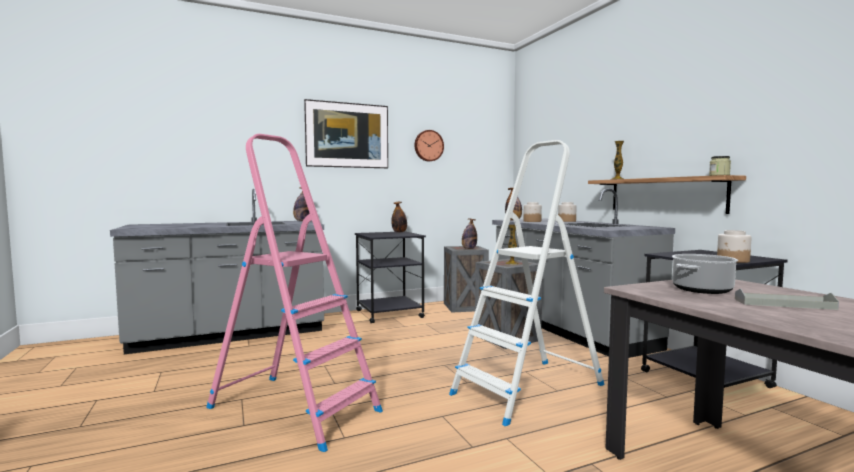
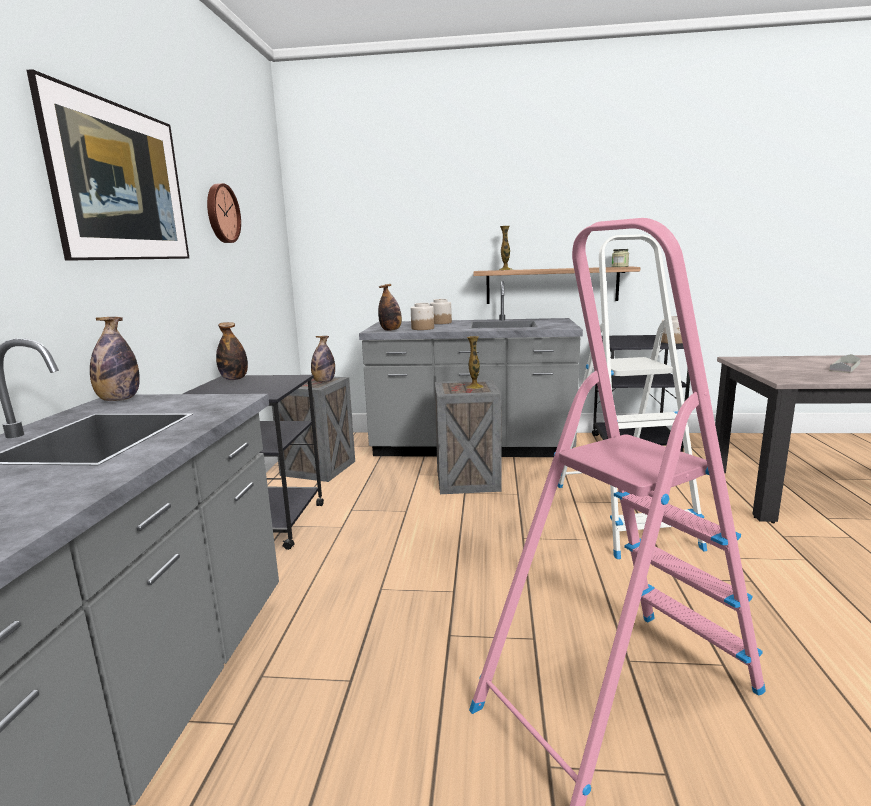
camera: 60 degrees left, 10 degrees up
(702, 290) = (791, 369): cooking pot -> none

